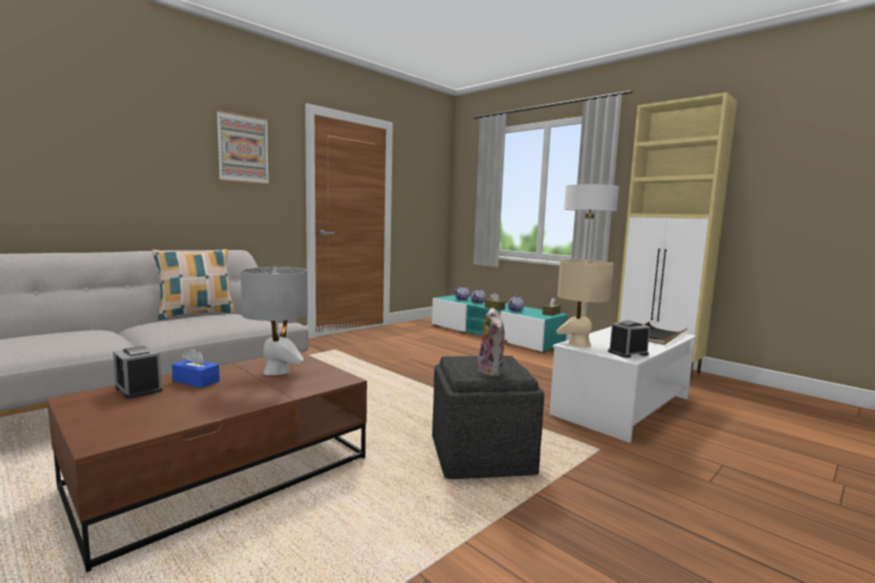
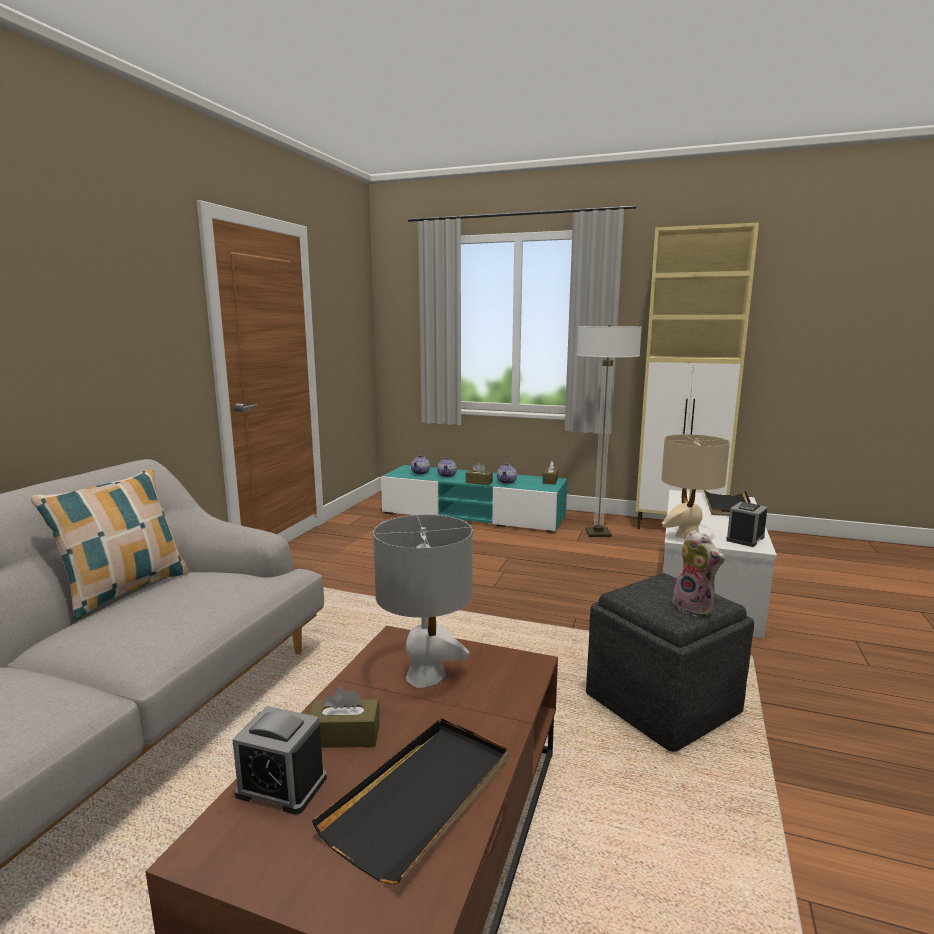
camera: 25 degrees left, 5 degrees up
(186, 408) = (422, 797): none -> black tray
(196, 381) = (344, 735): blue tissue box -> brown tissue box
(243, 149) = (119, 285): picture -> none

